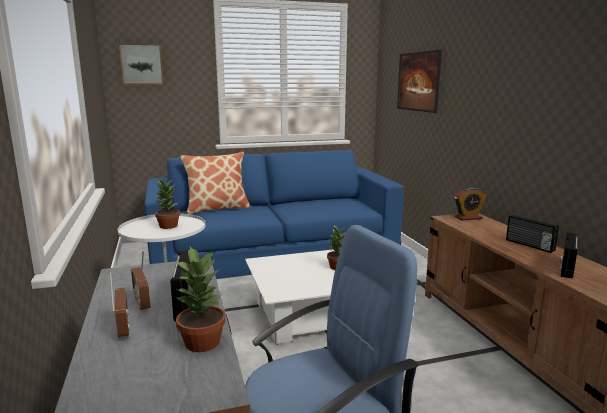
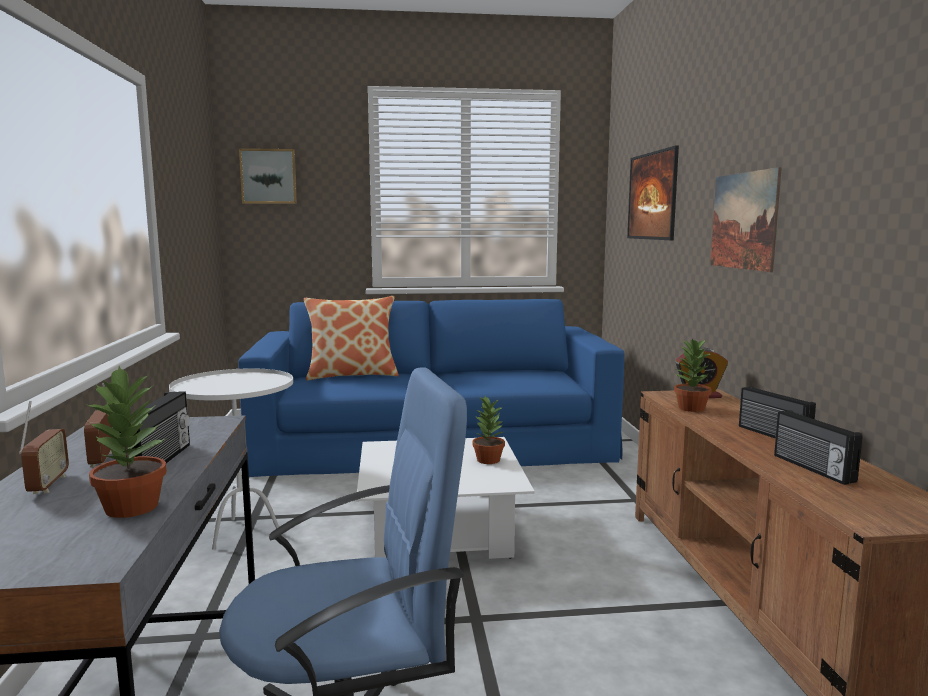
camera: 10 degrees right, 5 degrees down
(168, 226) = (240, 383): potted plant -> potted plant (690, 408)
(496, 105) = (743, 220): none -> picture
(566, 268) = (812, 468): radio -> radio turned 60 degrees counterclockwise

